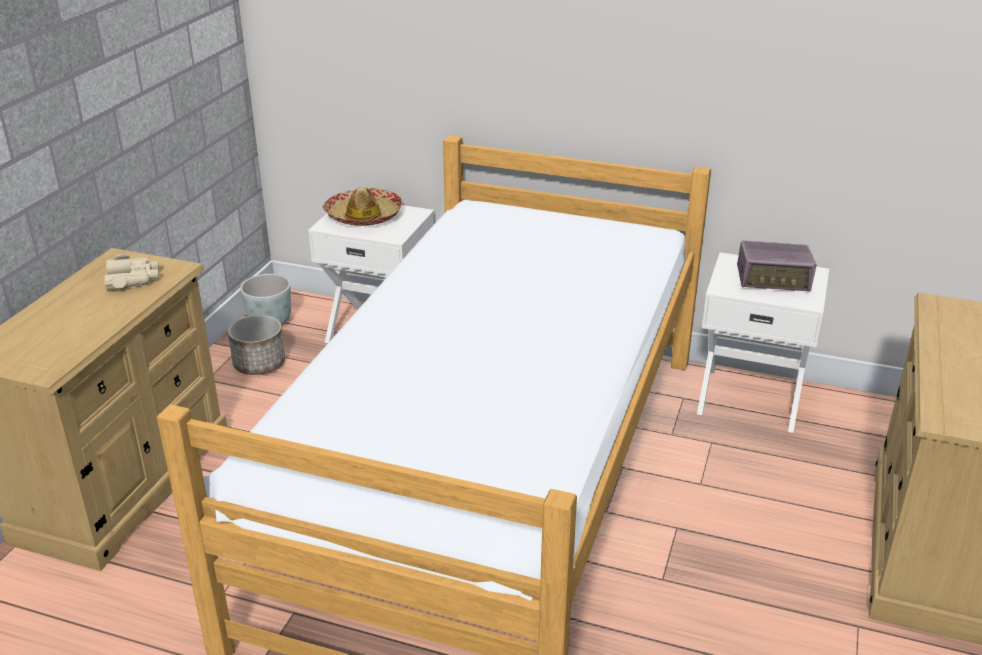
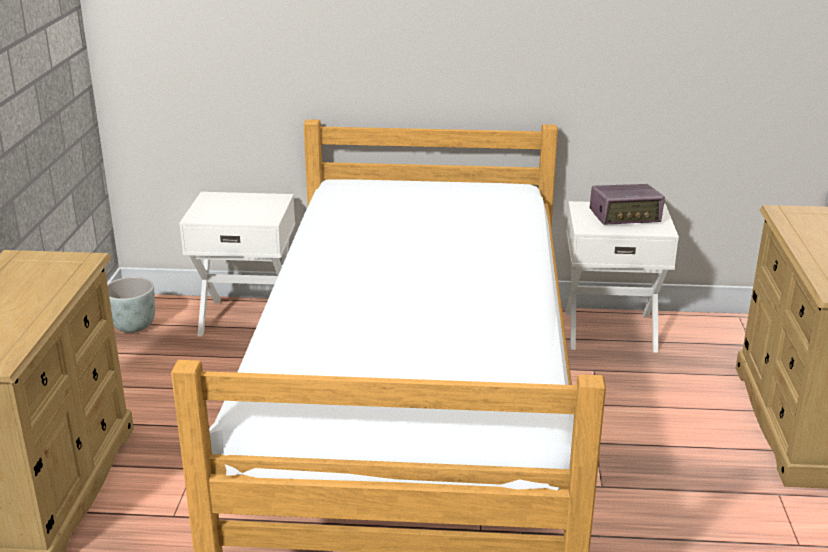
camera: 15 degrees left, 5 degrees down
(133, 279) = (44, 273): beige binoculars -> none
(259, 364) = (138, 364): planter -> none
(364, 216) = (228, 205): hat -> none

